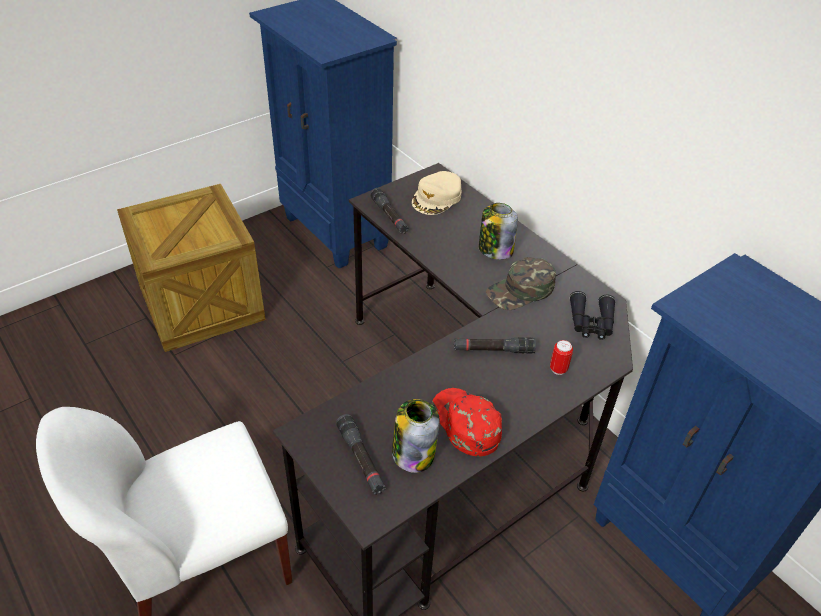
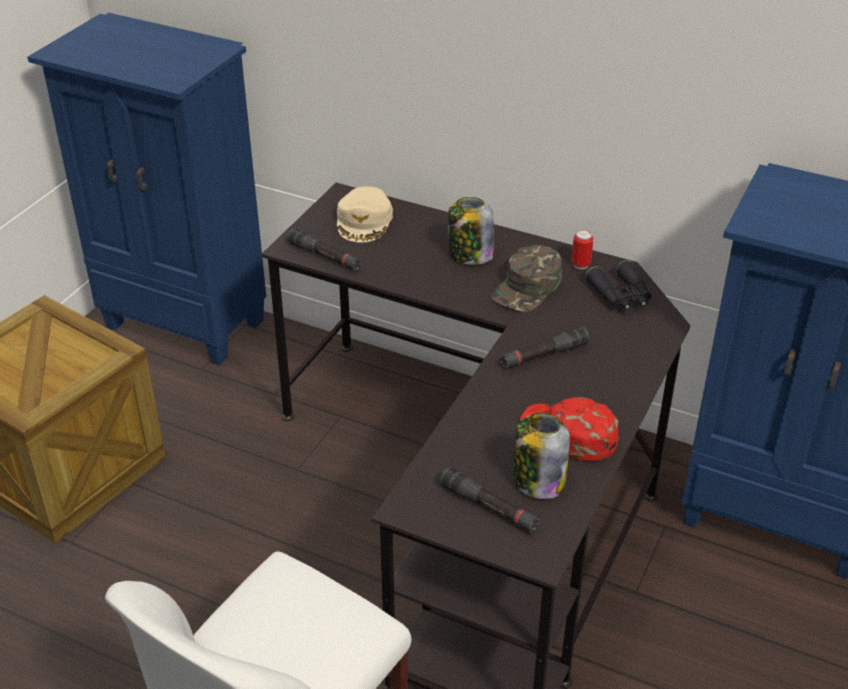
camera: 25 degrees left, 5 degrees down
(558, 369) = (620, 350): can -> can (580, 265)

